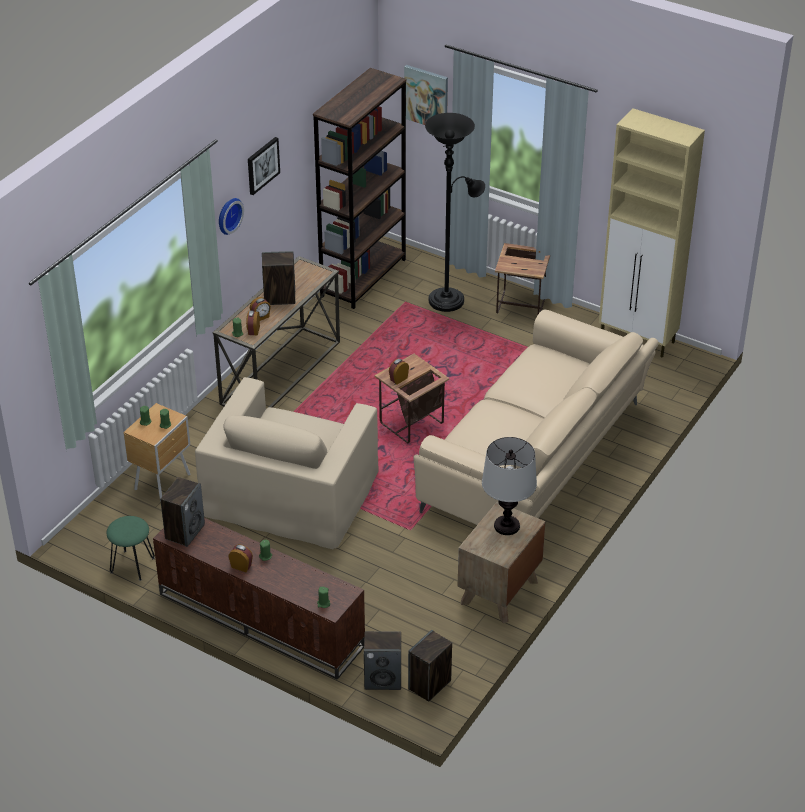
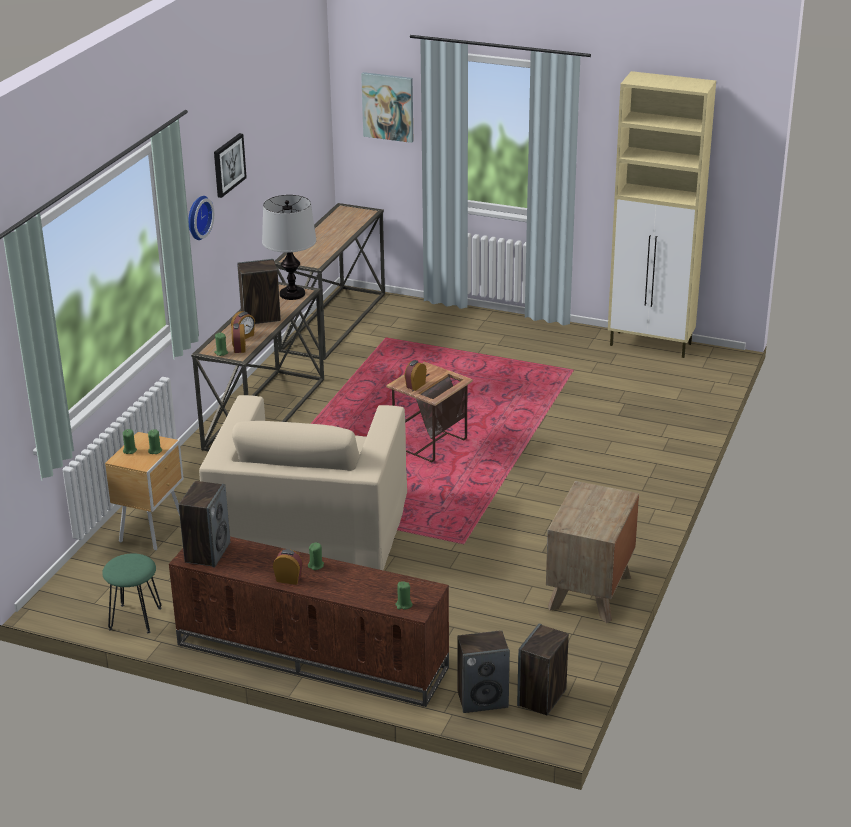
camera: 10 degrees left, 10 degrees down
(363, 277) = (332, 321): brown bookcase -> console table
(450, 299) = (434, 330): black floor lamp -> none
(506, 526) = (595, 502): table lamp -> table lamp (292, 294)
(522, 306) = (515, 329): side table -> none
(536, 459) = (583, 461): beige sofa -> none

